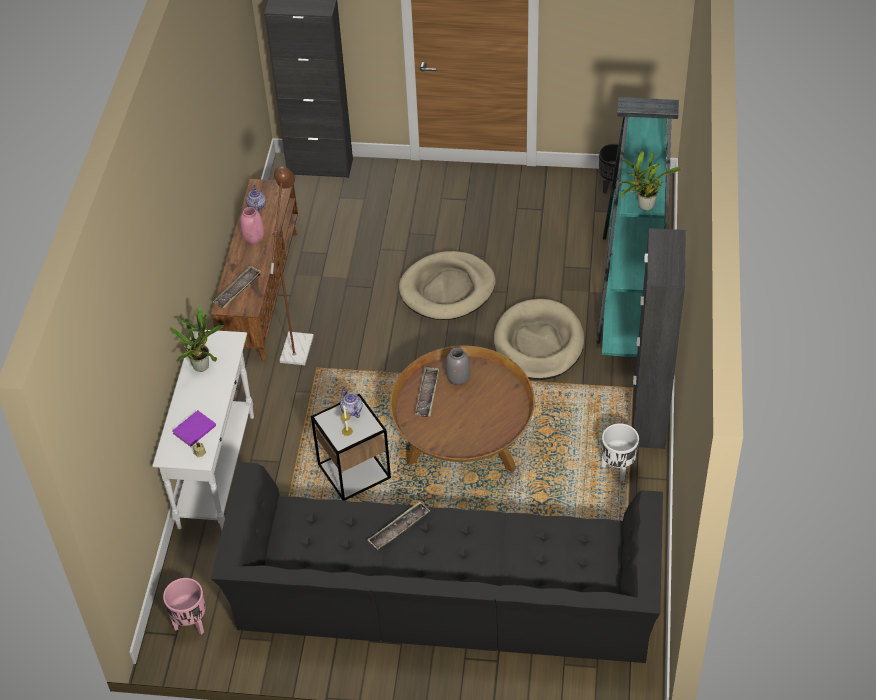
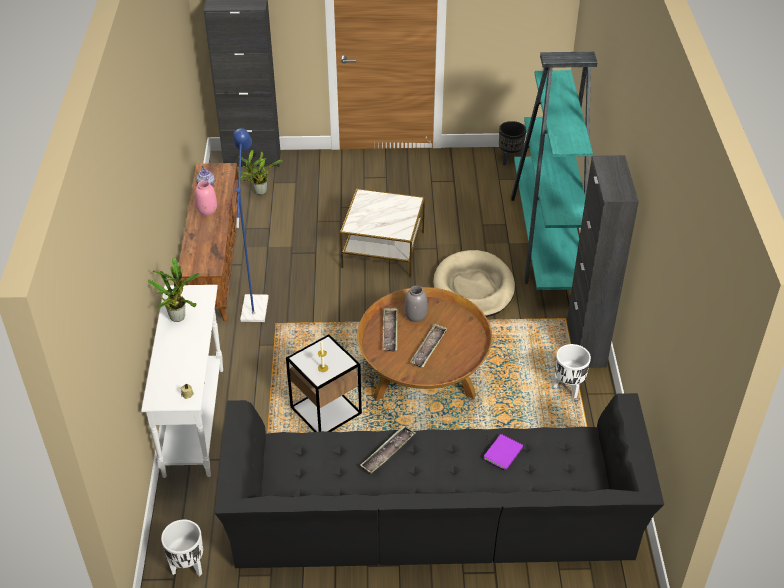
camera: 10 degrees left, 5 degrees down
(190, 624) = (187, 567): pink planter -> white planter
(193, 430) = (177, 374): purple book -> purple book (502, 453)
(238, 290) = (199, 254): tray -> tray (428, 348)
(298, 343) = (255, 303): brown floor lamp -> blue floor lamp
(351, 410) = (323, 349): teapot -> none
(447, 289) = (383, 249): beige dog bed -> side table
(643, 206) = (572, 147): potted plant -> potted plant (258, 192)

